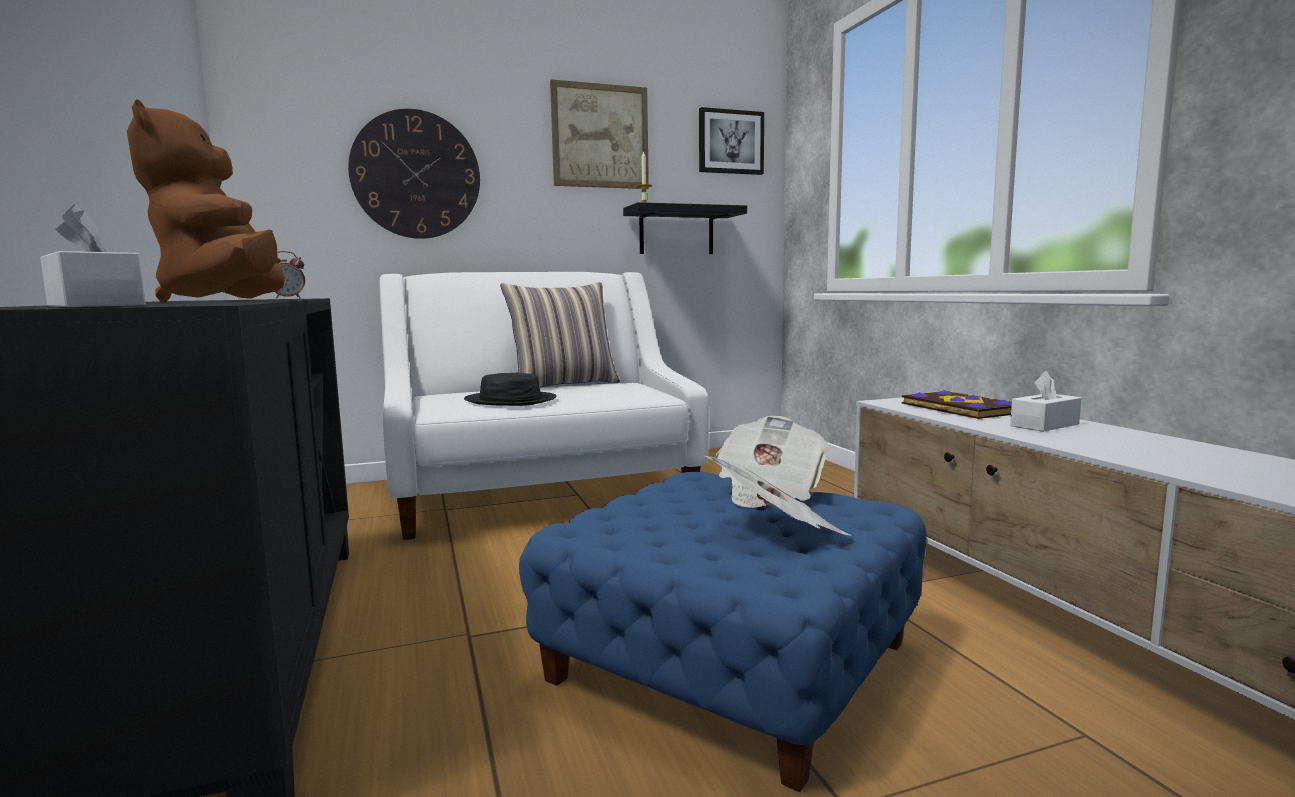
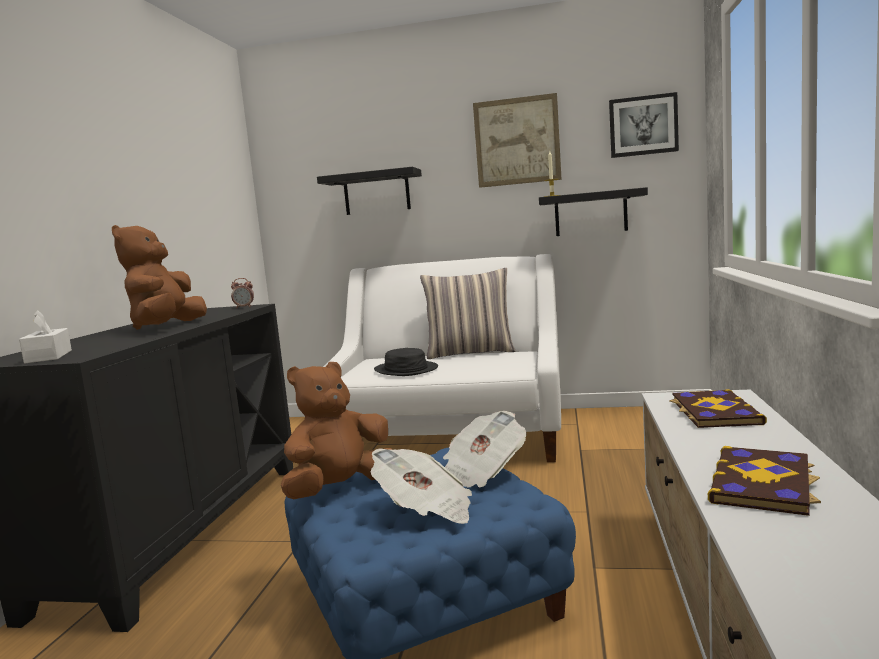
camera: 30 degrees right, 0 degrees up
(416, 175) = (376, 193): wall clock -> black shelf
(616, 528) = (340, 489): none -> brown plush toy
(1044, 425) = (745, 443): white tissue box -> none
(1136, 447) = (763, 483): none -> book

